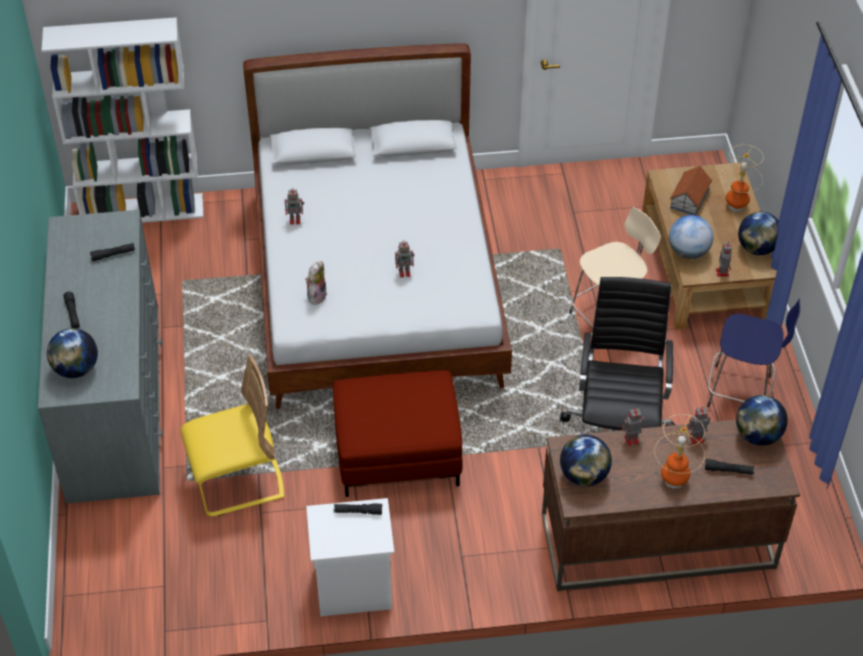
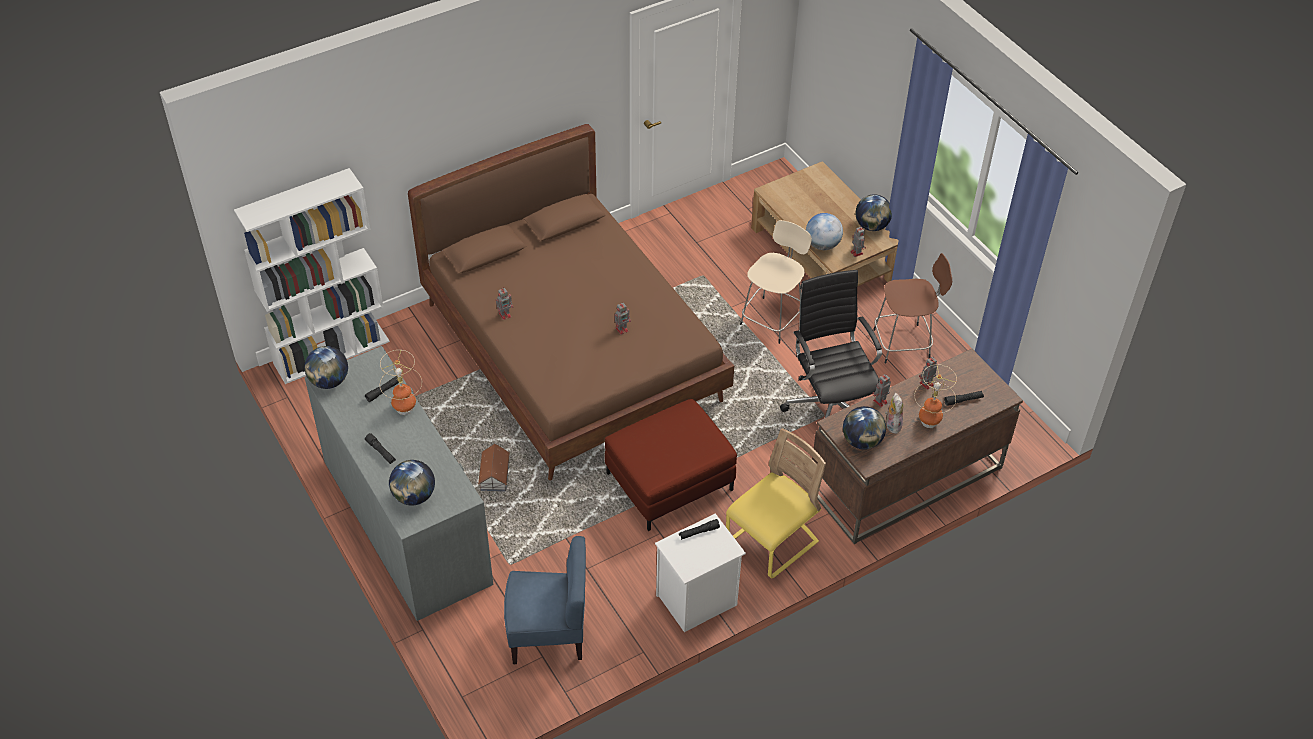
camera: 25 degrees left, 0 degrees up
(183, 565) = (548, 634): none -> blue chair
(237, 481) = (552, 550): yellow chair -> yellow chair (771, 543)
(316, 295) = (562, 371): plush toy -> plush toy (892, 424)
(377, 287) = (573, 353): white bed -> brown bed
(690, 198) = (799, 202): toy house -> toy house (495, 475)
(735, 206) = (837, 197): table lamp -> table lamp (404, 408)
(742, 392) = (904, 343): blue stool -> brown stool
(757, 435) = (969, 367): globe -> globe (329, 381)

